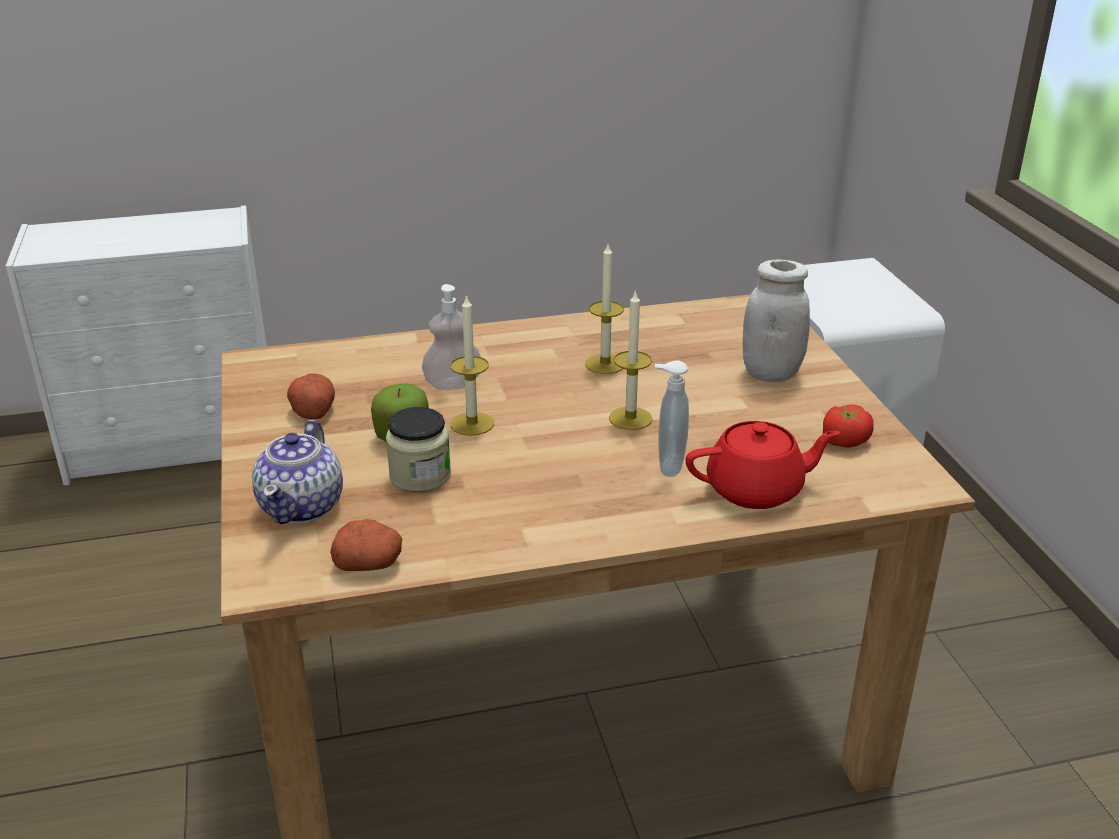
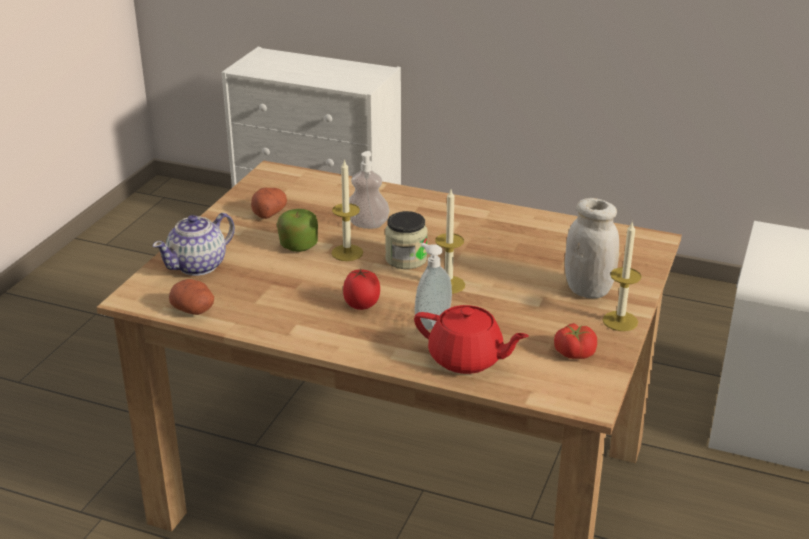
camera: 35 degrees right, 0 degrees up
(420, 476) = (279, 272): jar -> jar (406, 259)
(569, 477) = (362, 306): none -> tomato
(605, 364) = (480, 244): candle -> candle (620, 321)

